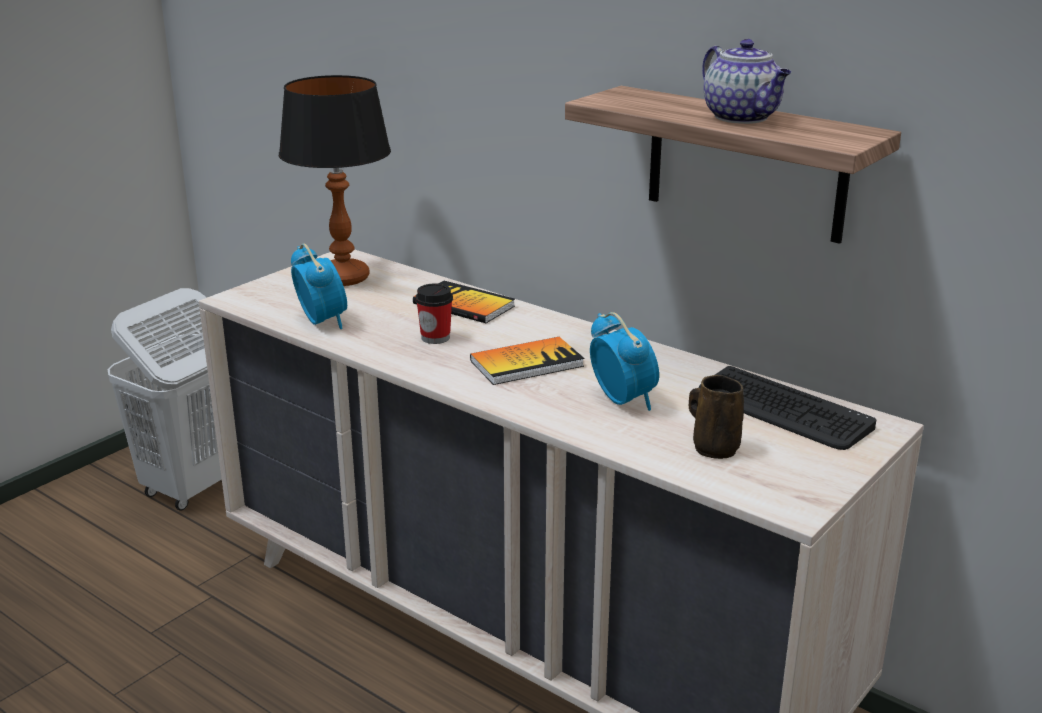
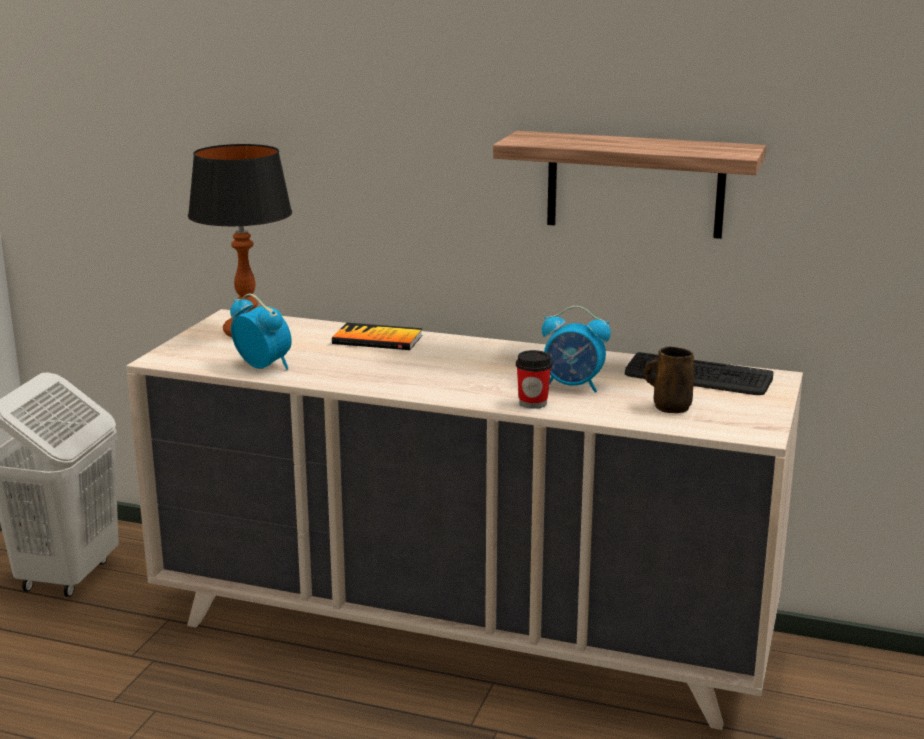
camera: 20 degrees left, 5 degrees down
(435, 338) = (377, 365): cup -> cup (533, 403)
(526, 363) = (473, 373): book -> none
(622, 400) = (573, 387): alarm clock -> alarm clock turned 150 degrees clockwise
(743, 118) = (645, 144): teapot -> none

